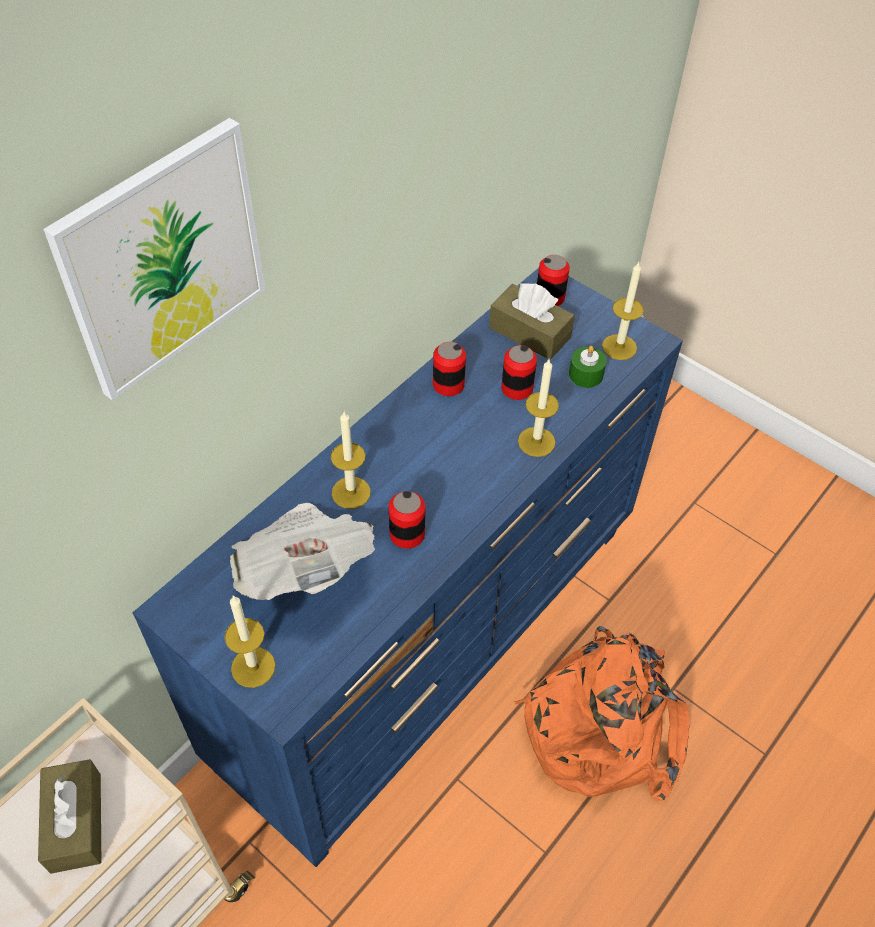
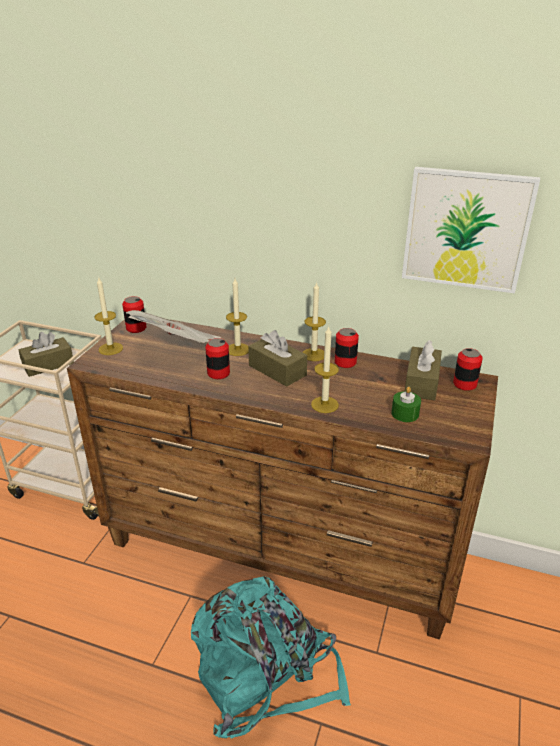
camera: 70 degrees right, 20 degrees down
(164, 260) = (188, 123): picture -> picture (466, 230)
(432, 464) = (277, 370): none -> brown tissue box
(433, 644) = (281, 554): blue dresser -> brown dresser
(517, 388) = (365, 388): can -> can (136, 328)
(601, 723) = (266, 675): orange backpack -> turquoise backpack
(619, 347) = (448, 424): candle -> candle (314, 354)

